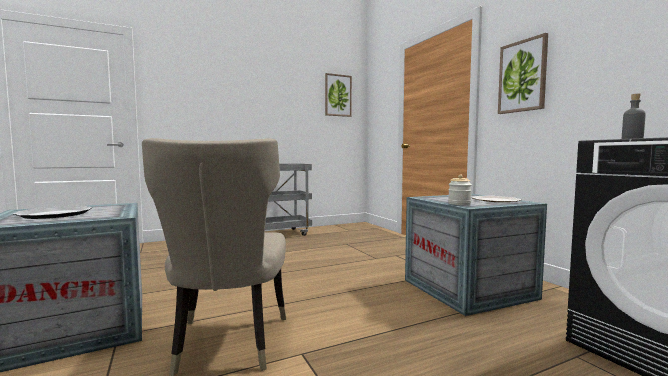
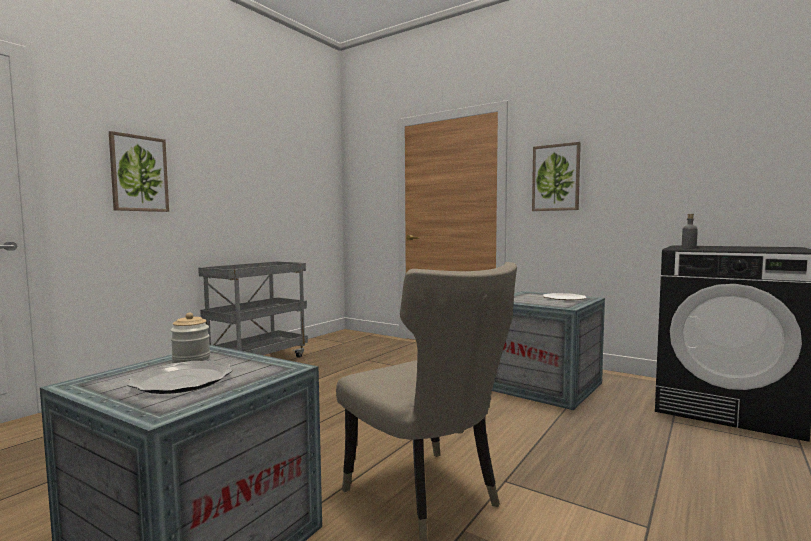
camera: 30 degrees left, 0 degrees up
(338, 95) = (313, 171): picture -> picture (139, 173)
(459, 203) = (552, 305): jar -> jar (191, 359)

